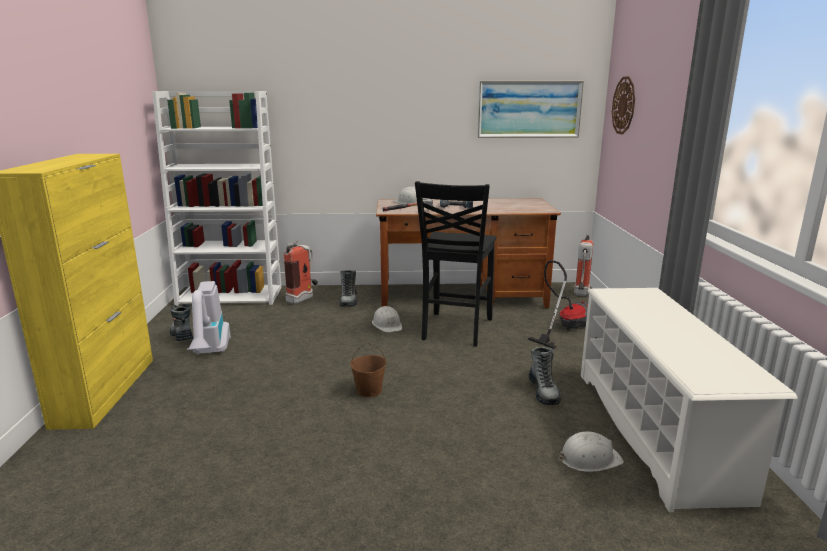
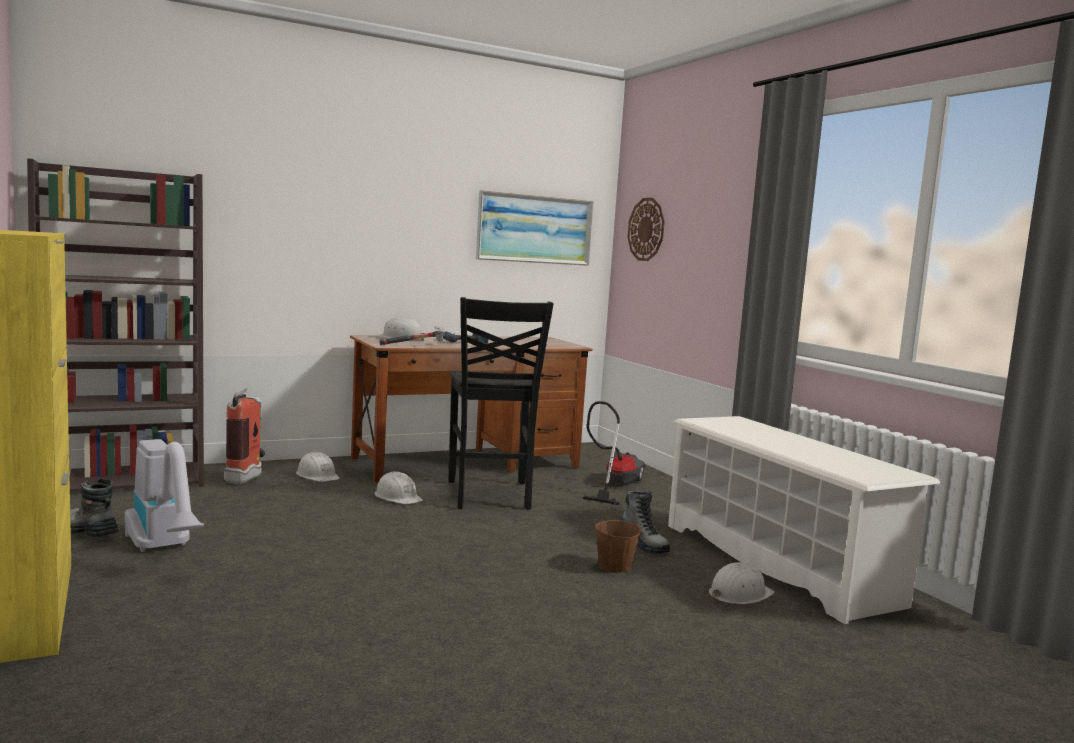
camera: 25 degrees left, 10 degrees down
(231, 296) = (124, 480): white bookcase -> brown bookcase
(348, 301) = (317, 475): boot -> white hard hat
(369, 390) = (441, 564): brown bucket -> brown bucket (614, 567)
(581, 294) = (602, 453): fire extinguisher -> none

